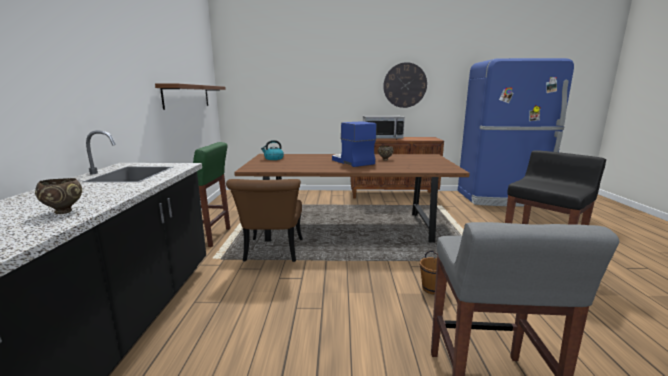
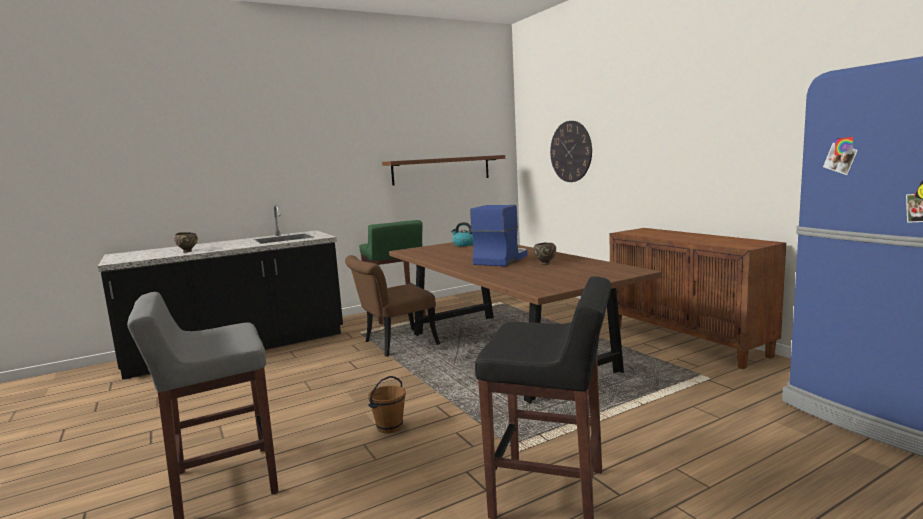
camera: 60 degrees right, 5 degrees down
(382, 138) = (669, 234): microwave -> none
(405, 85) = (728, 138): wall clock -> wall clock (571, 151)

